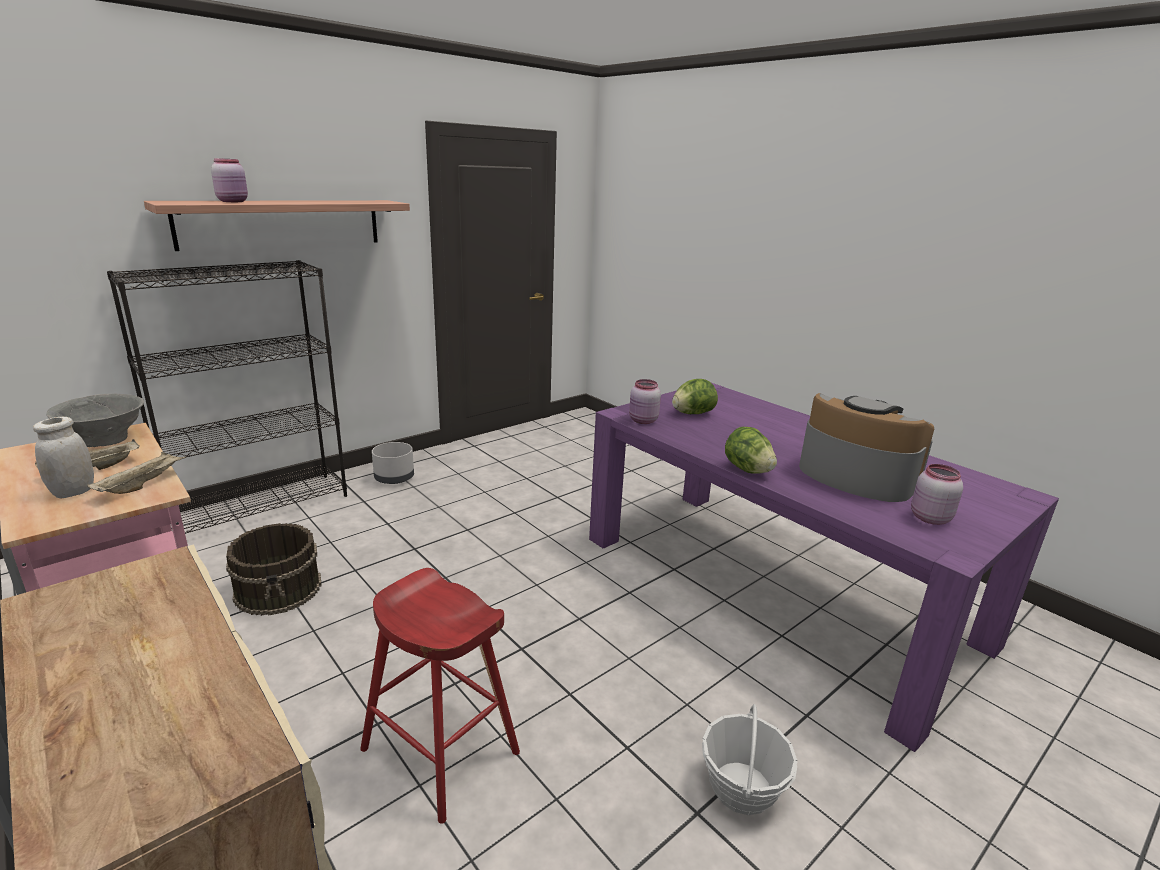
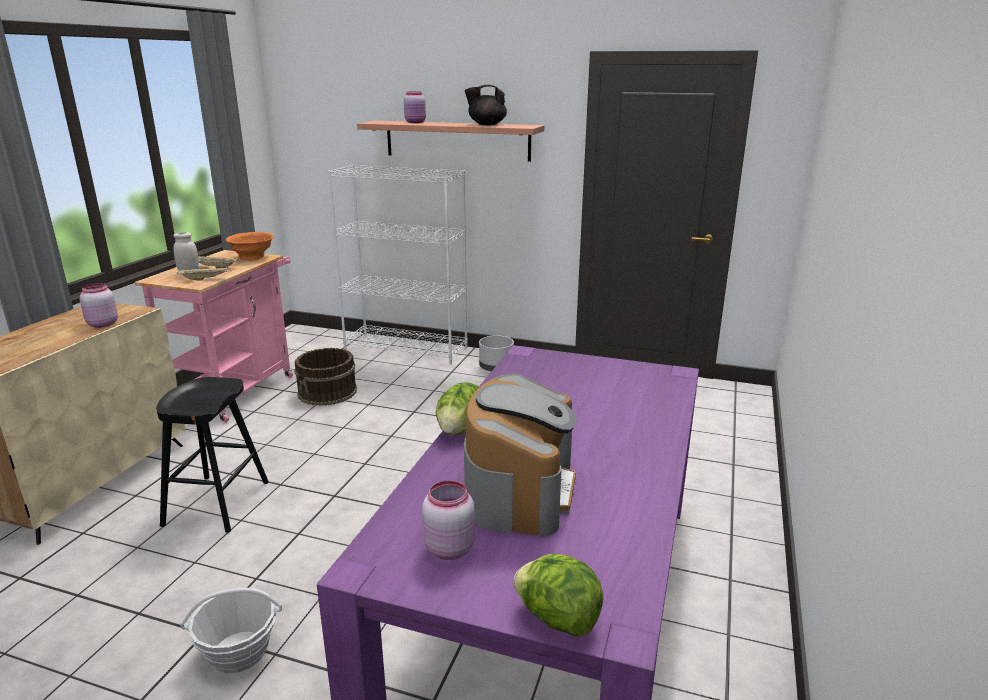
camera: 60 degrees right, 0 degrees up
(105, 439) = (252, 257): grey bowl -> orange bowl
(261, 505) = (407, 348): black bookcase -> white bookcase
(337, 201) = (486, 124): none -> black teapot
(441, 751) = (217, 503): red stool -> black stool
(643, 421) = (520, 365): pink jar -> pink jar (102, 324)
(692, 413) = (577, 380): lettuce -> lettuce (557, 619)

